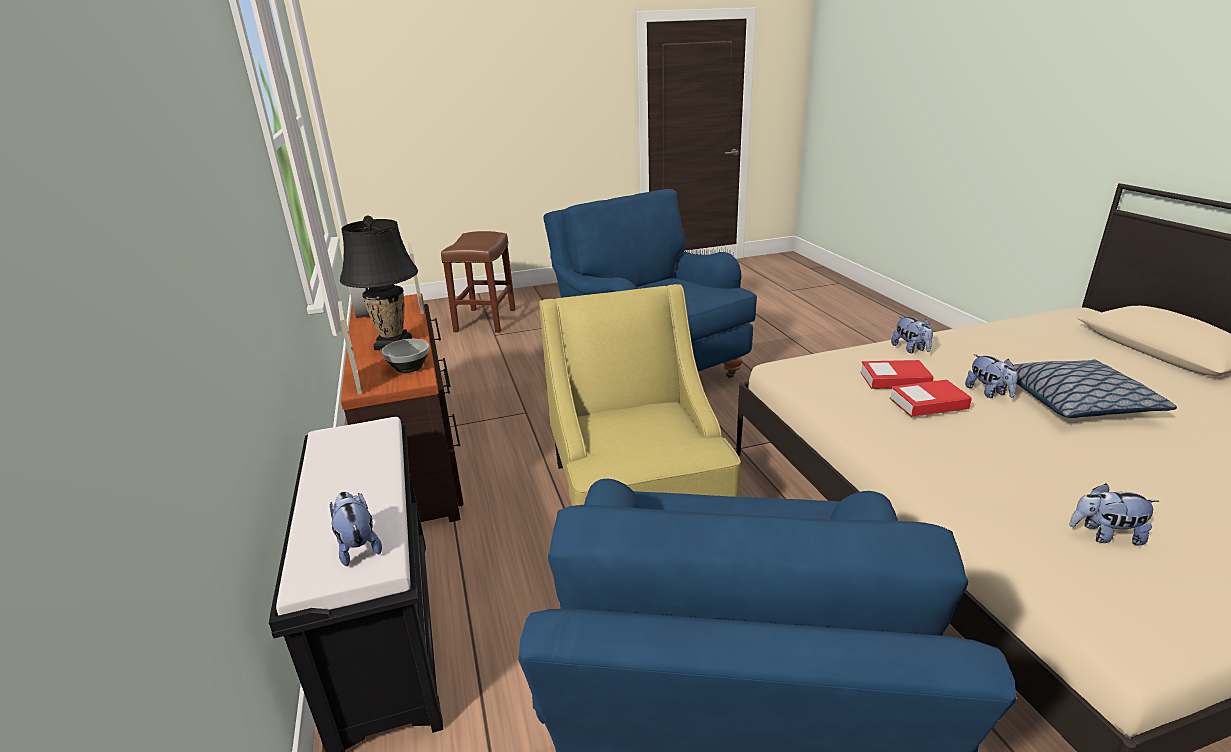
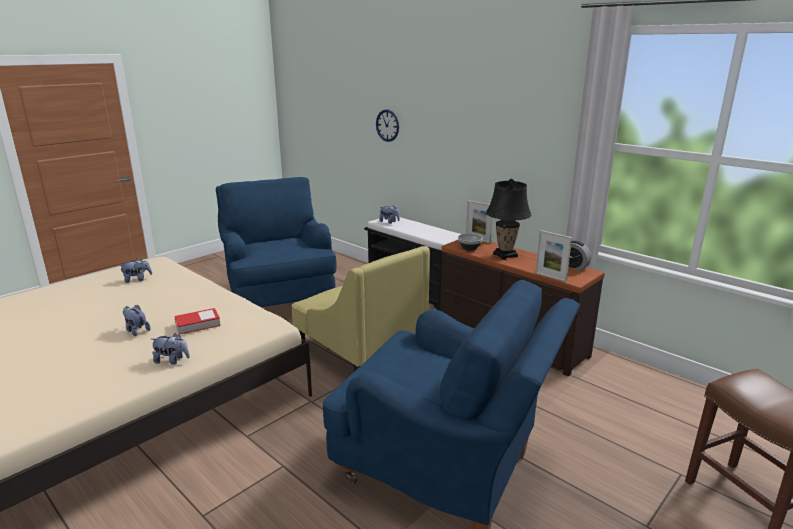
camera: 150 degrees right, 5 degrees down
(119, 320) = (387, 125): none -> wall clock
(910, 349) = (172, 360): plush toy -> plush toy turned 150 degrees clockwise
(928, 404) = (182, 313): book -> none
(1076, 402) = (80, 336): pillow -> none

